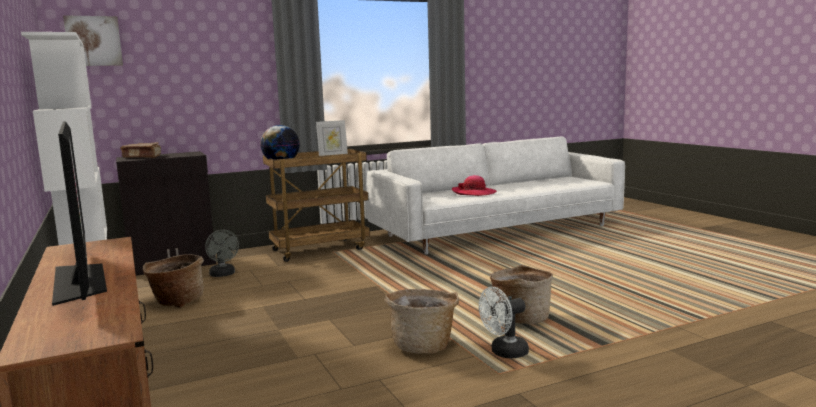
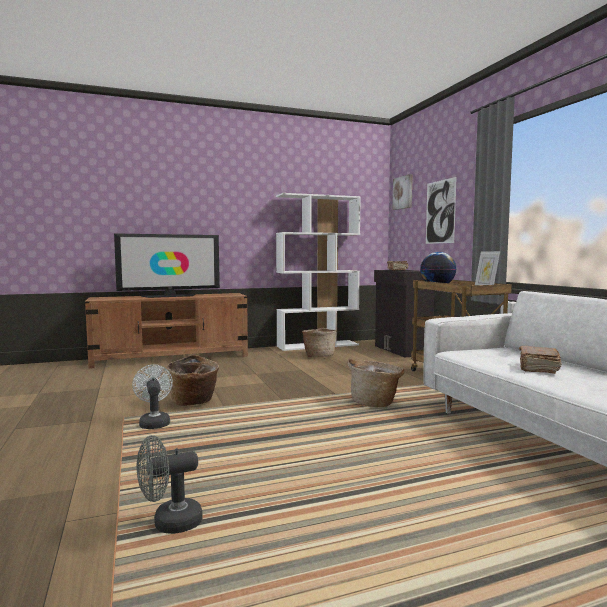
camera: 95 degrees right, 5 degrees down
(195, 76) = (440, 212): none -> picture
(223, 274) = (375, 360): grey fan -> grey fan (169, 523)
(474, 193) = (538, 368): hat -> brown book
(520, 318) = (218, 435): basket -> basket (375, 403)

